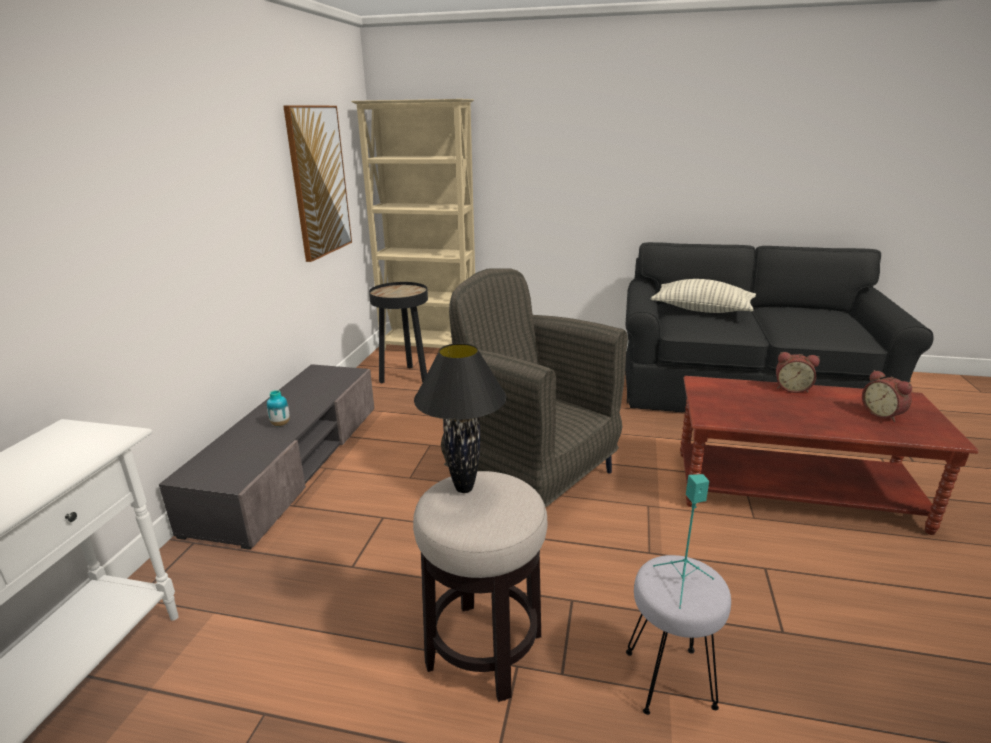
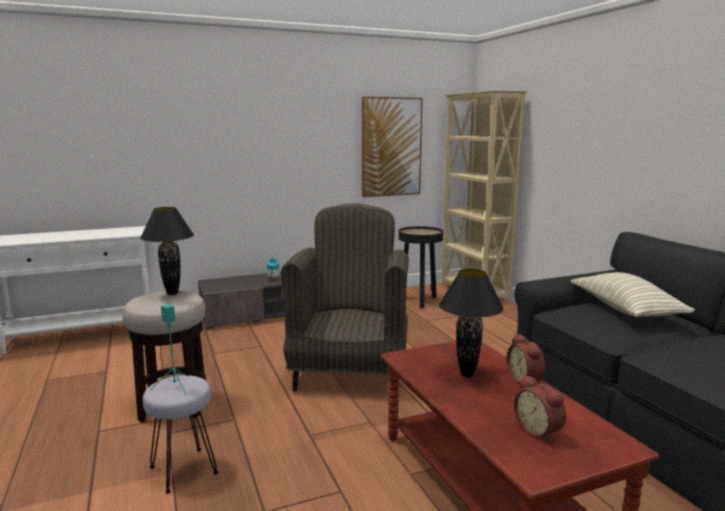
camera: 55 degrees right, 10 degrees down
(768, 405) = (466, 374): none -> black table lamp
(883, 414) = (539, 430): alarm clock -> alarm clock turned 60 degrees counterclockwise

